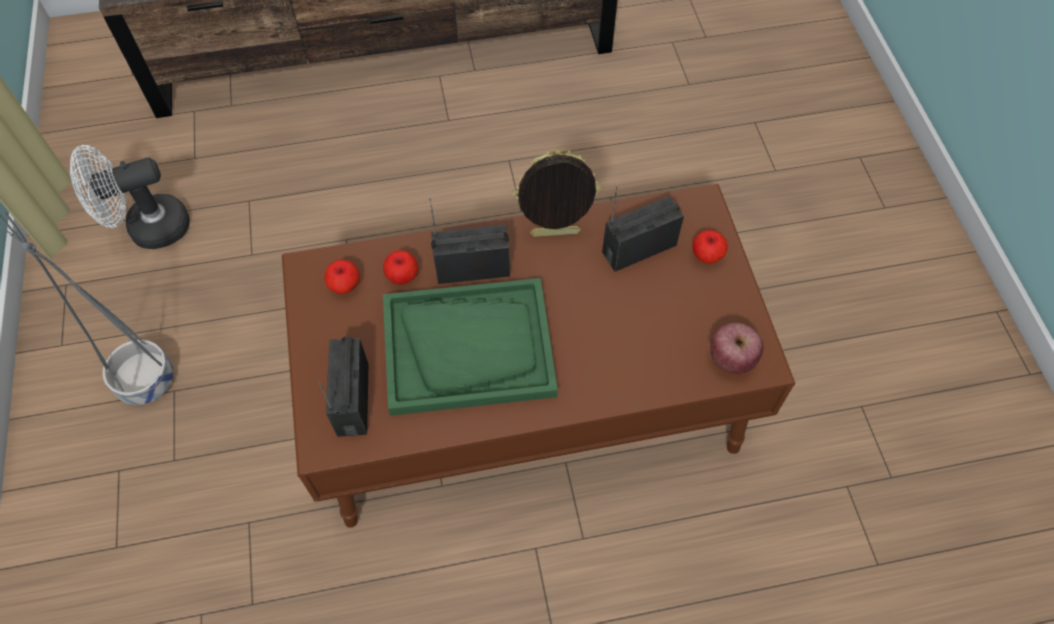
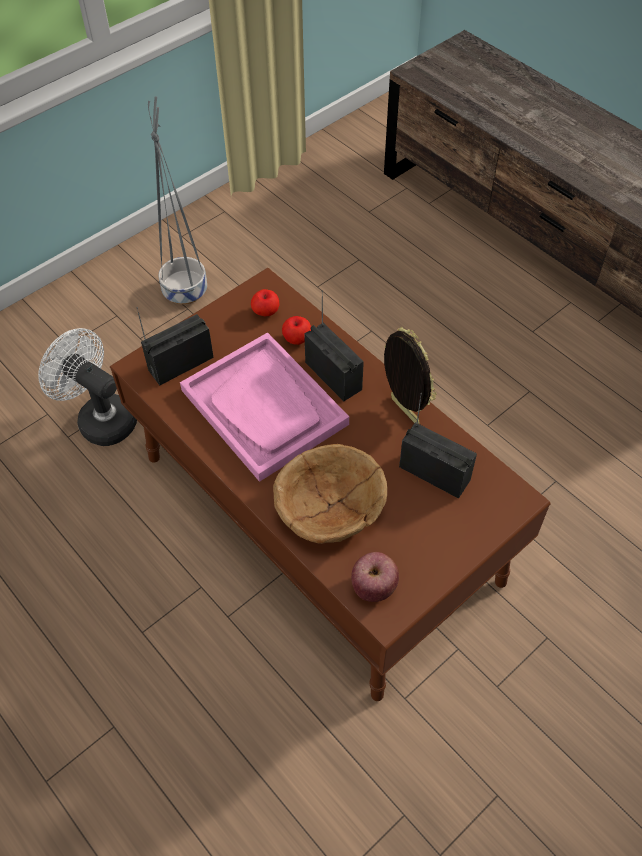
camera: 60 degrees right, 5 degrees down
(149, 229) = (294, 224): white fan -> white fan (100, 418)
(469, 348) = (264, 407): green tray -> pink tray
(626, 352) = (329, 509): none -> brown bowl
(707, 256) = (465, 525): apple -> none

